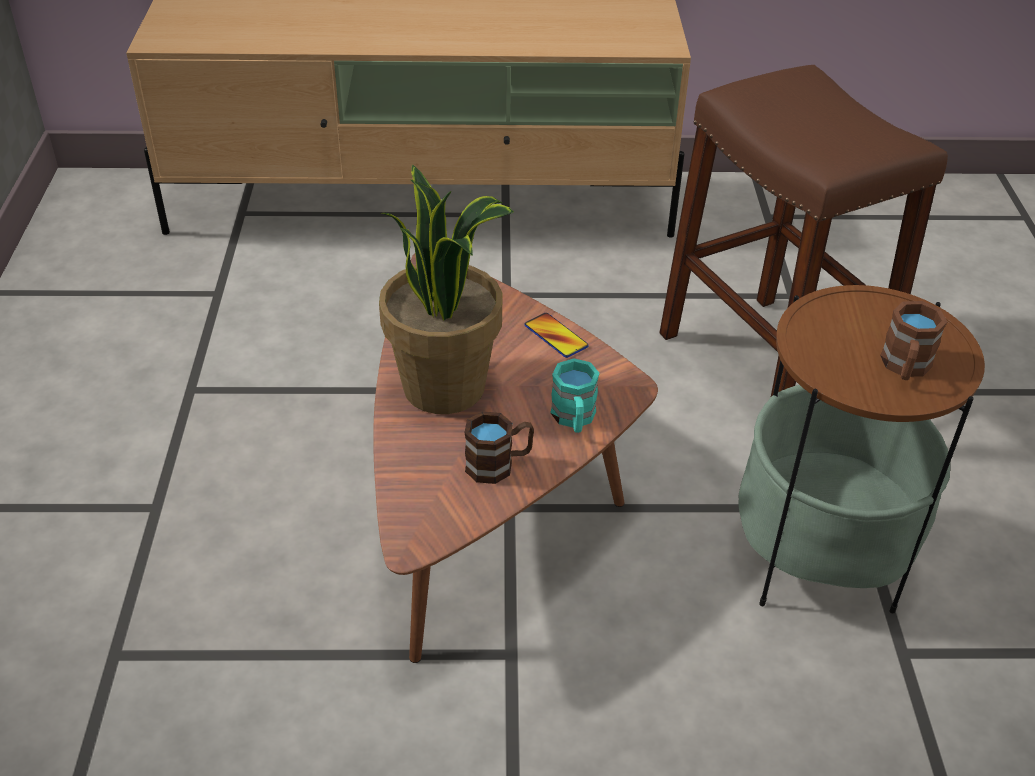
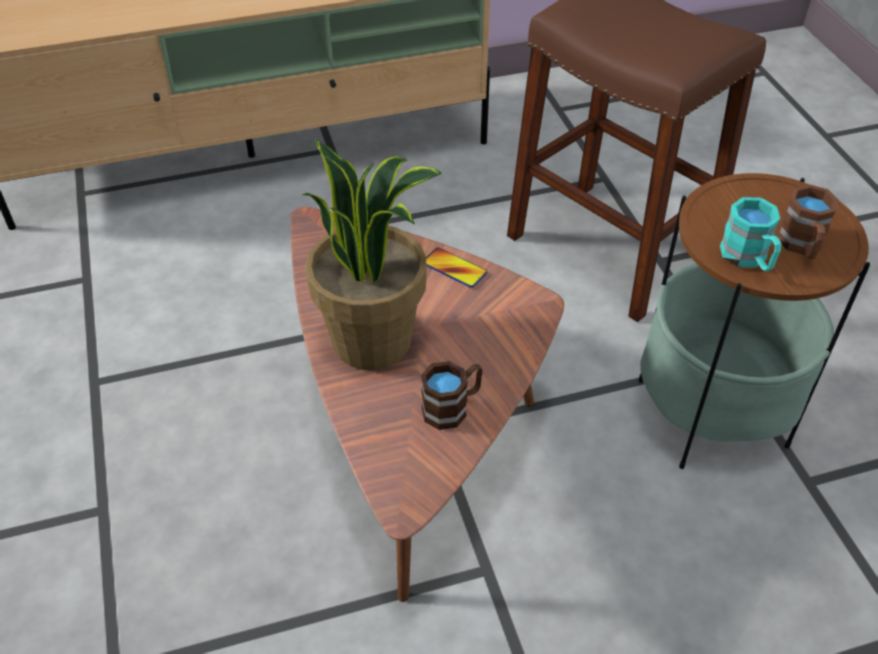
camera: 15 degrees left, 5 degrees up
(574, 419) = (502, 346): turquoise mug -> turquoise mug (748, 259)

